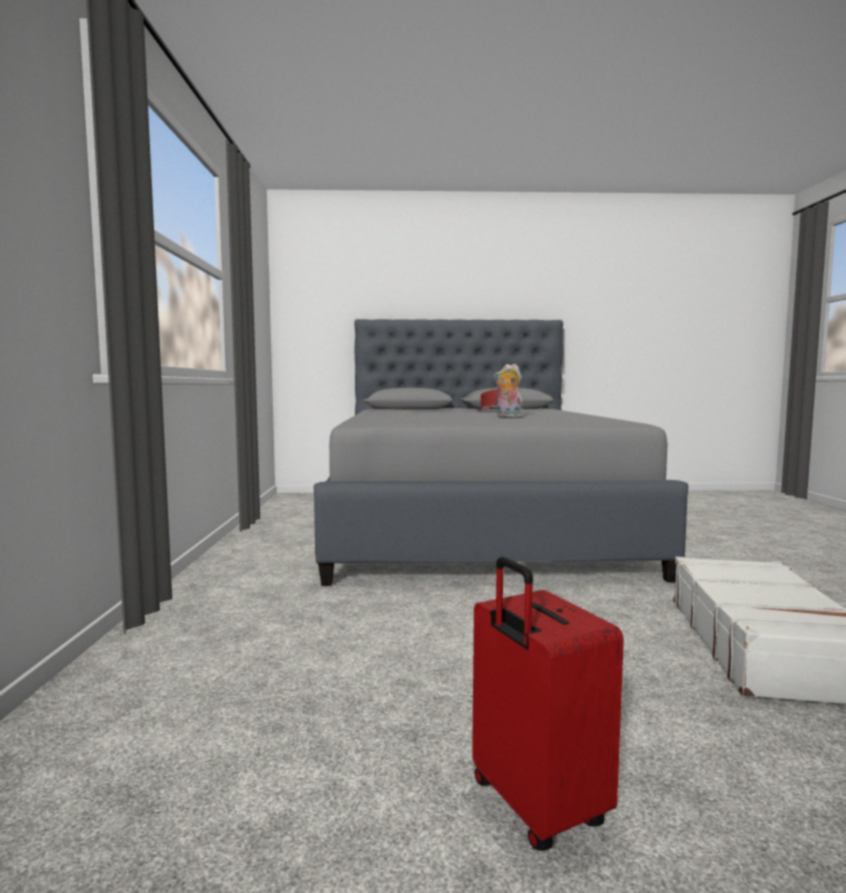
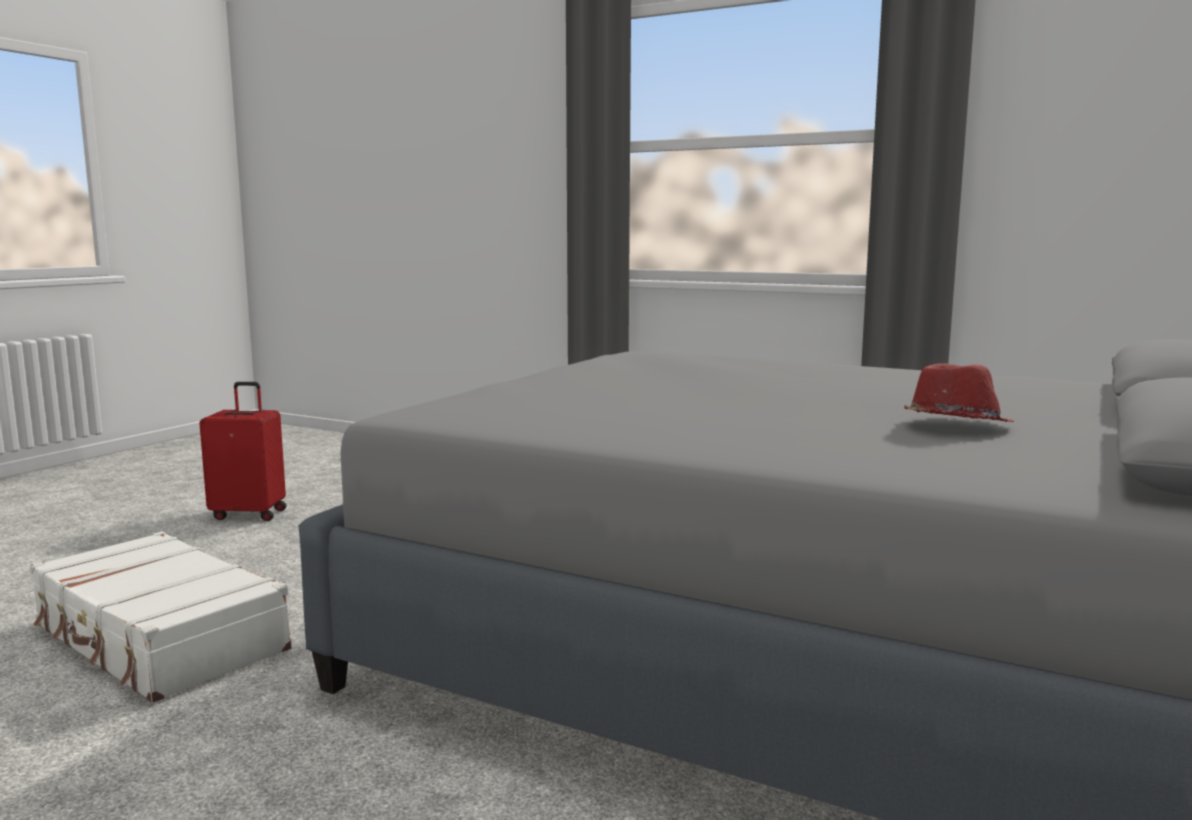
camera: 120 degrees right, 5 degrees up
(508, 417) = (683, 399): plush toy -> none

